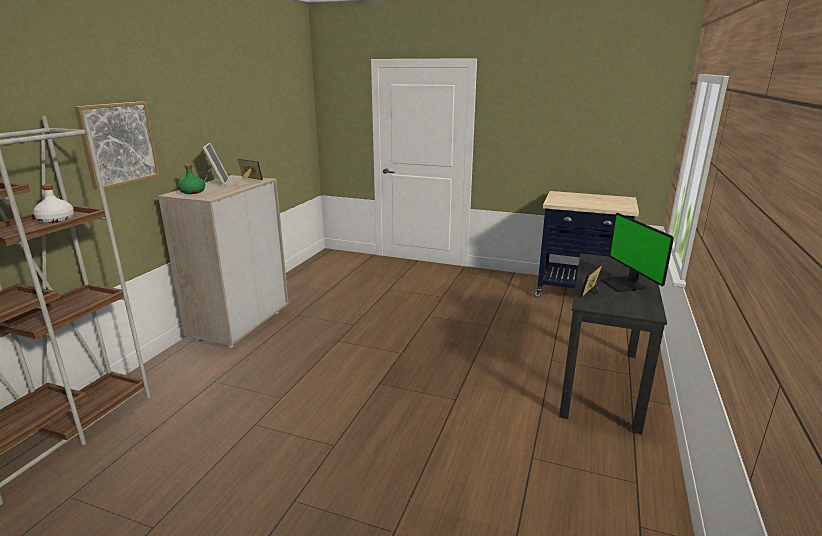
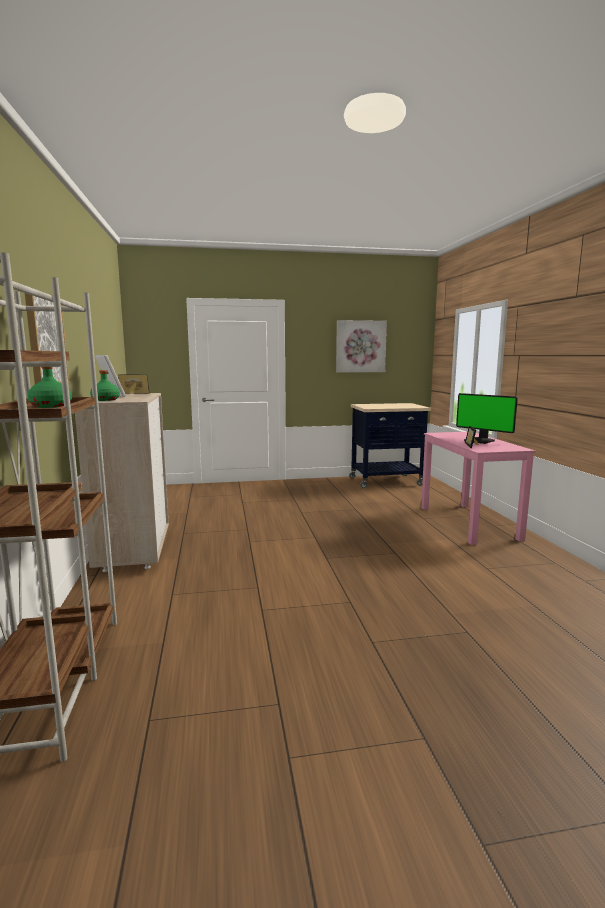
camera: 30 degrees left, 10 degrees down
(55, 220) = (50, 406): white bottle -> green bottle
(570, 118) = (360, 346): none -> picture
(600, 383) = (468, 523): black desk -> pink desk

